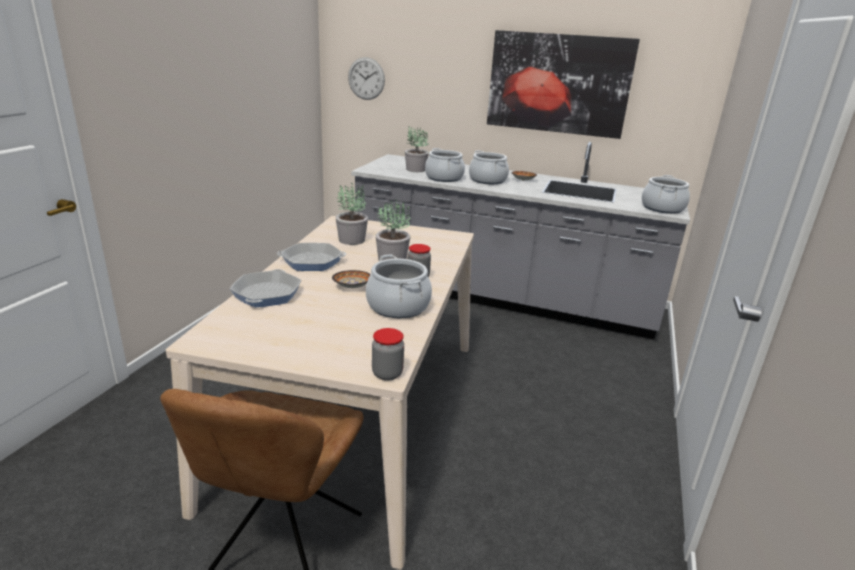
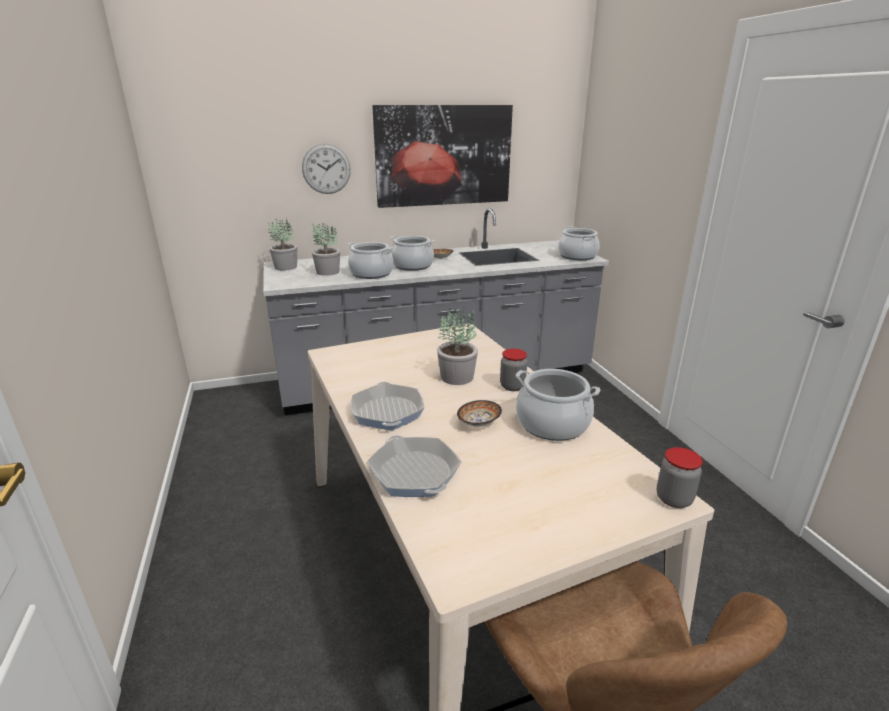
camera: 35 degrees left, 0 degrees up
(312, 261) = (387, 412): frying pan -> frying pan turned 120 degrees clockwise
(352, 240) = (380, 370): potted plant -> potted plant (285, 267)
(366, 78) = (216, 175): wall clock -> wall clock (326, 169)

